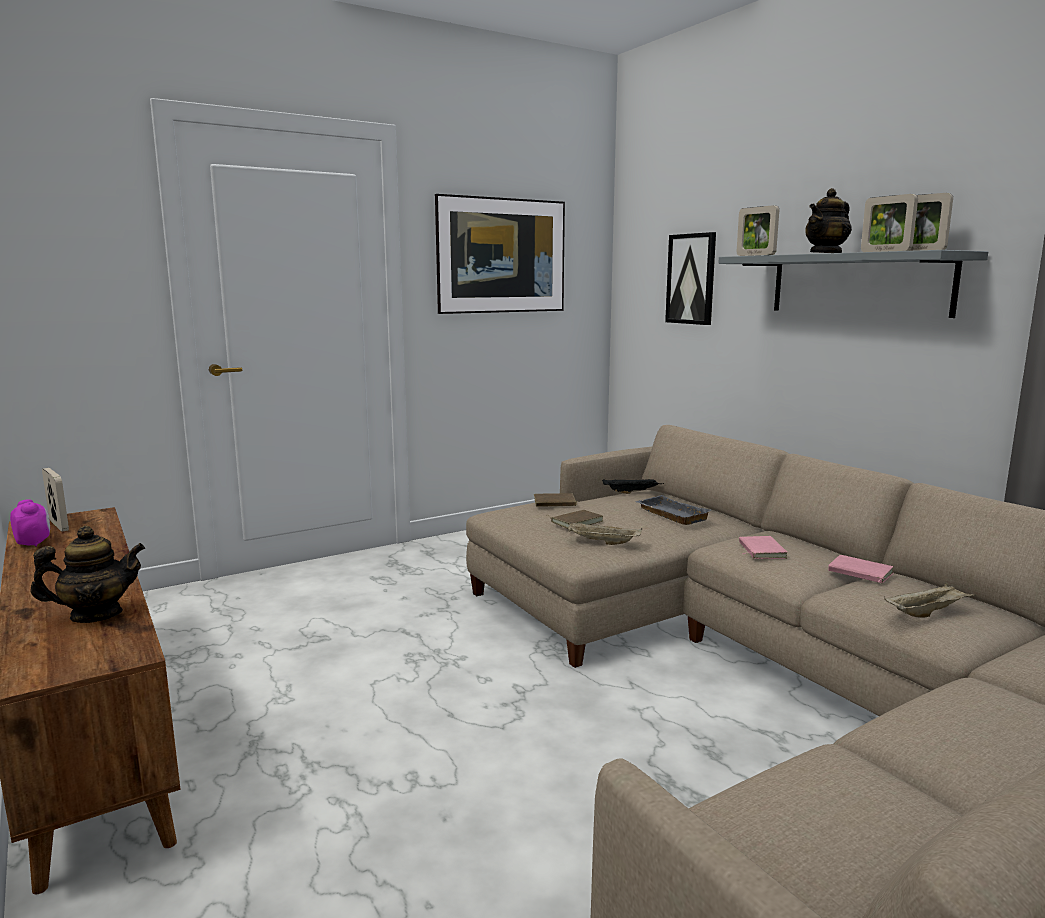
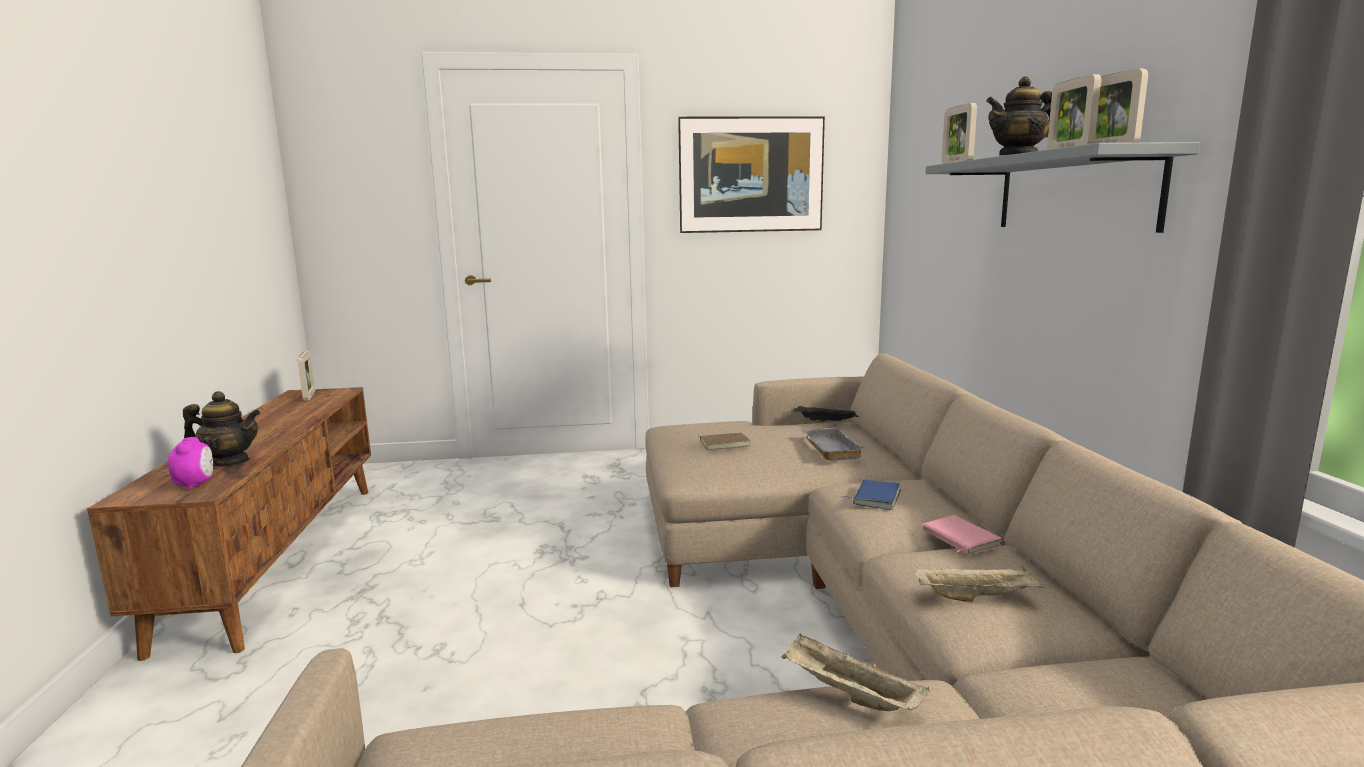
camera: 25 degrees right, 0 degrees up
(34, 543) = (276, 407): alarm clock -> alarm clock (195, 485)
(554, 503) = (731, 424): brown book -> none
(602, 543) = (724, 466): beige tray -> beige tray (847, 694)
(691, 279) = (940, 193): picture -> none
(760, 550) = (874, 497): pink book -> blue book

